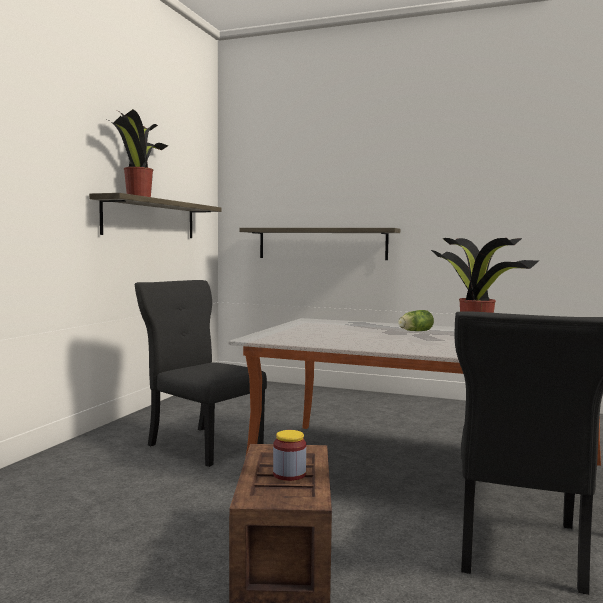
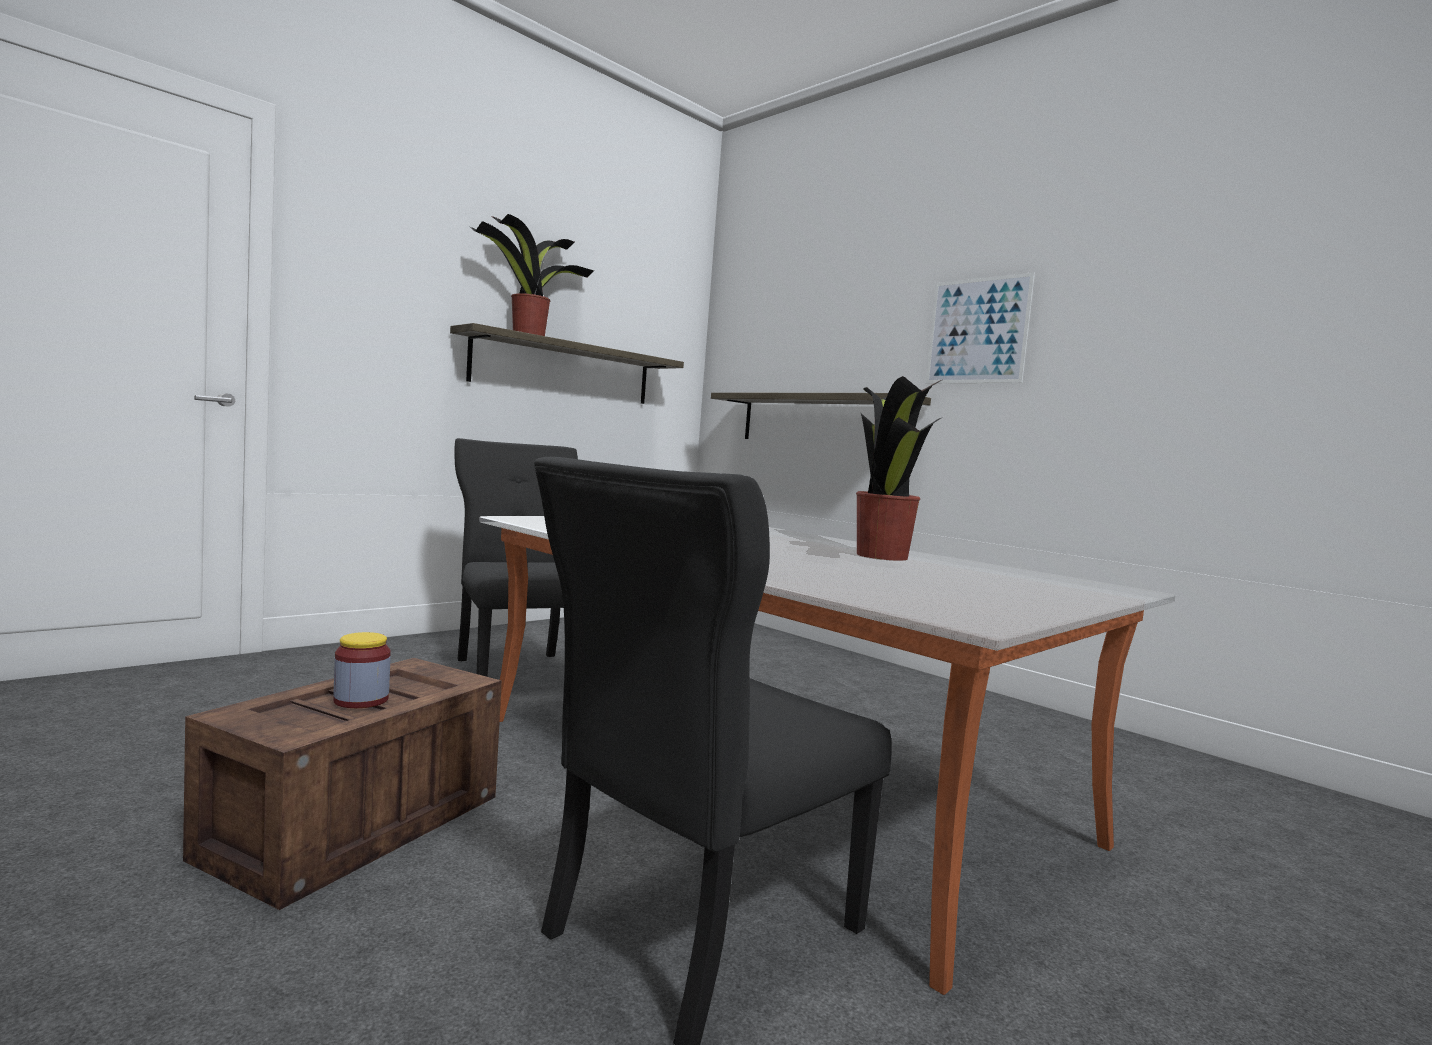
camera: 25 degrees right, 0 degrees up
(414, 331) = (791, 542): lettuce -> none
(427, 188) = (977, 331): none -> picture

